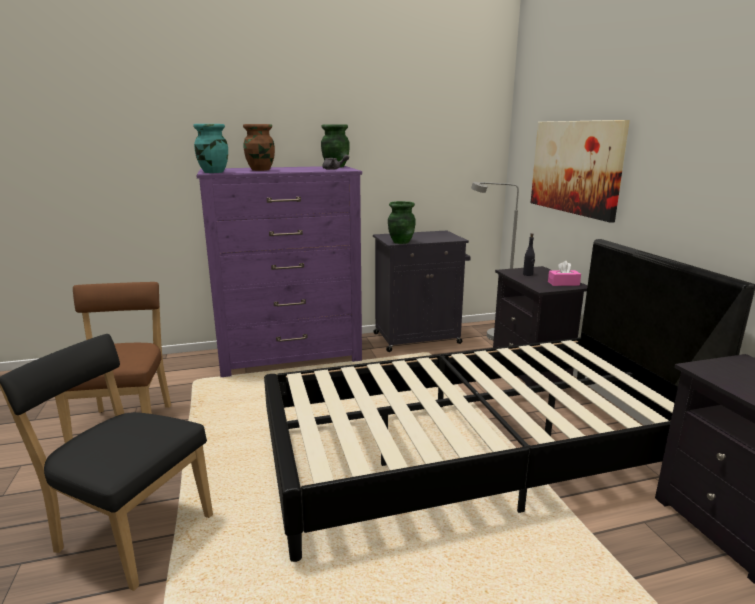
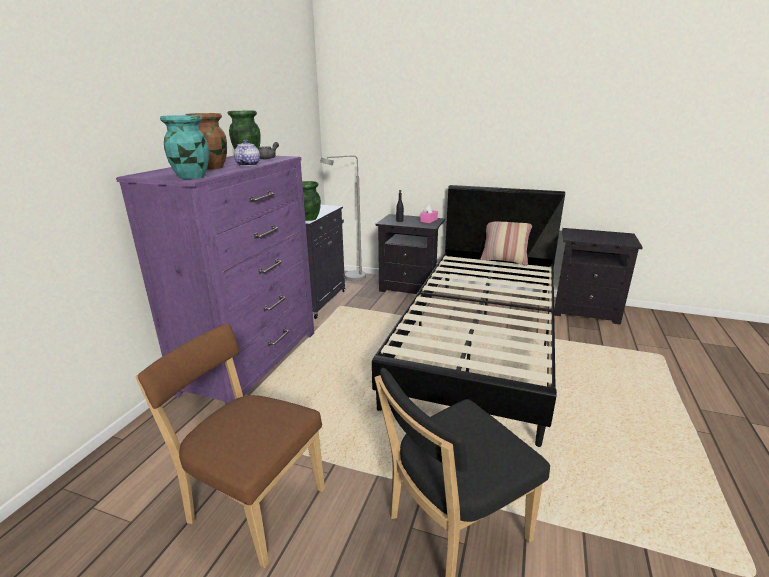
camera: 55 degrees left, 5 degrees up
(287, 171) = (248, 165): none -> teapot
(575, 167) = (409, 138): picture -> none
(638, 377) = (504, 260): none -> pillow

